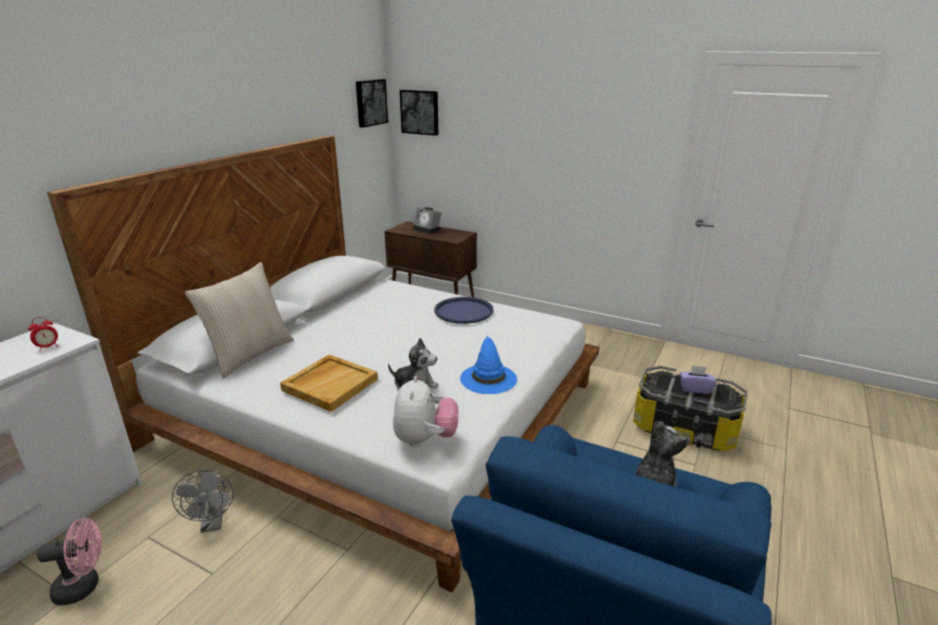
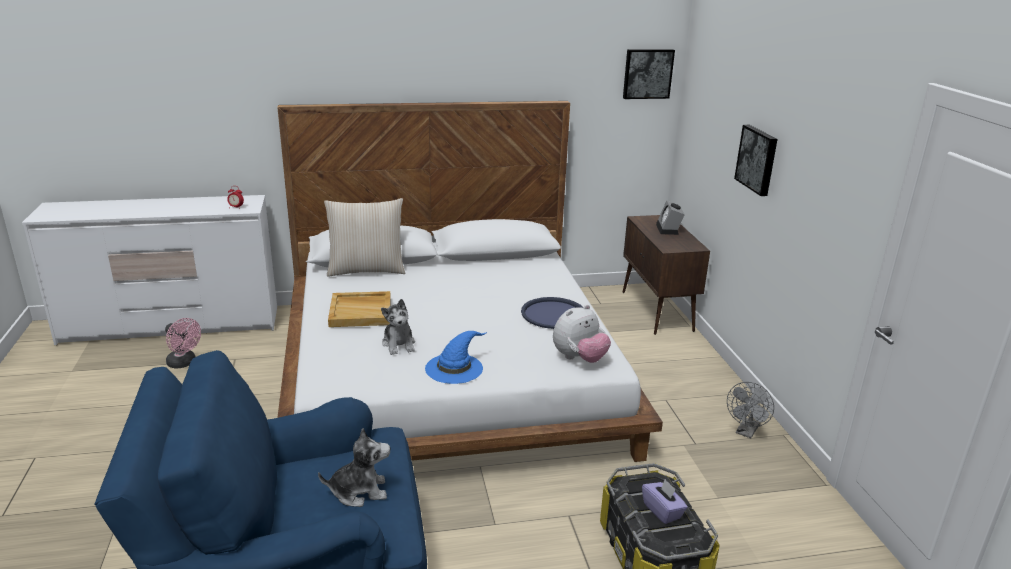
camera: 50 degrees right, 0 degrees up
(212, 524) = (264, 373): grey fan -> grey fan (746, 432)
(420, 112) = (698, 93): picture -> picture (758, 159)
(425, 439) = (335, 374): plush toy -> plush toy (579, 359)

